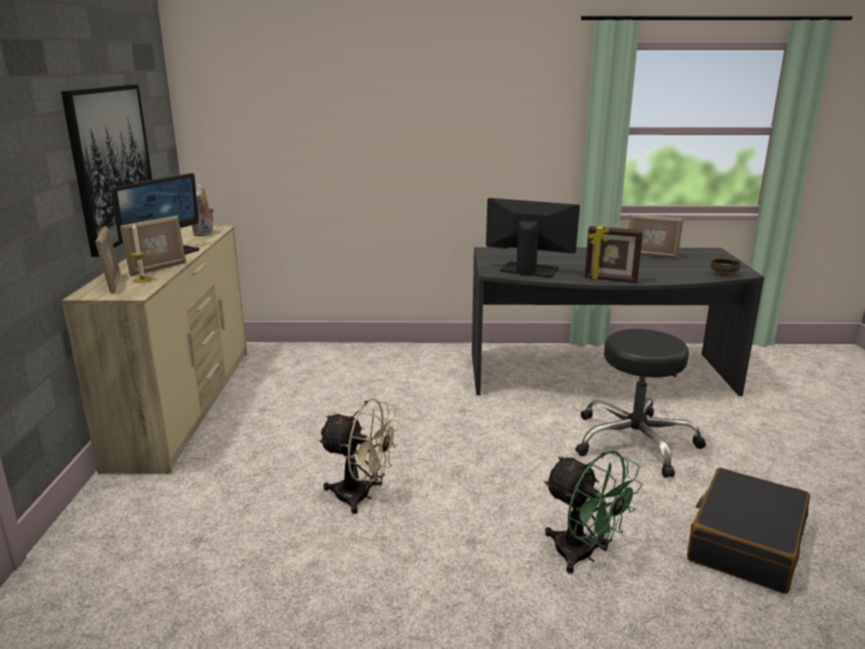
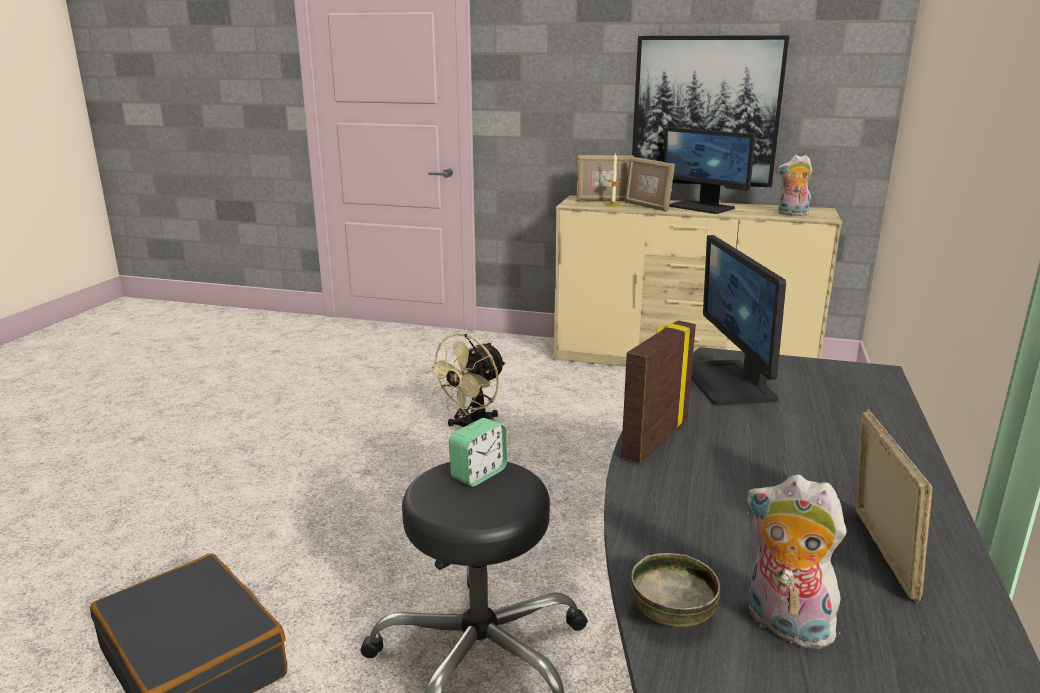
camera: 105 degrees right, 0 degrees up
(528, 270) = (729, 383): monitor -> monitor turned 135 degrees clockwise
(583, 555) = (292, 528): green fan -> none
(631, 342) = (479, 474): none -> alarm clock
(651, 256) = (879, 552): picture frame -> picture frame turned 150 degrees clockwise
(707, 265) = (783, 625): none -> plush toy

